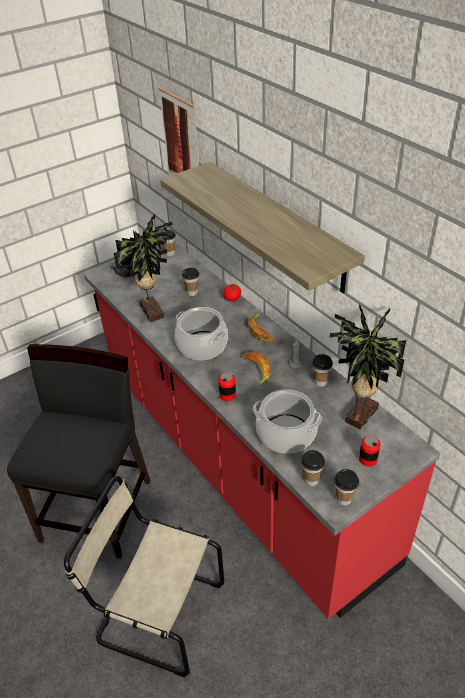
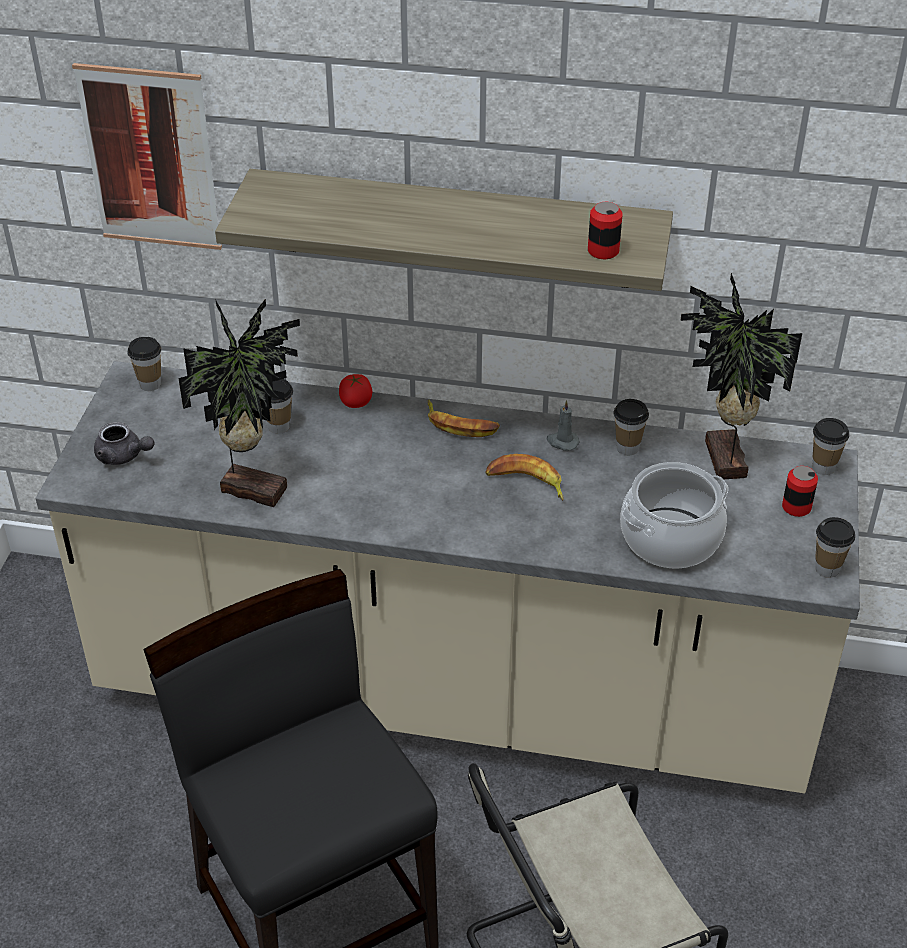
camera: 45 degrees left, 0 degrees up
(202, 346) = (405, 495): cooking pot -> none
(227, 395) = (533, 539): can -> can (603, 251)
(238, 462) = (453, 694): red counter -> beige counter
(311, 479) = (767, 572): cup -> cup (823, 467)

